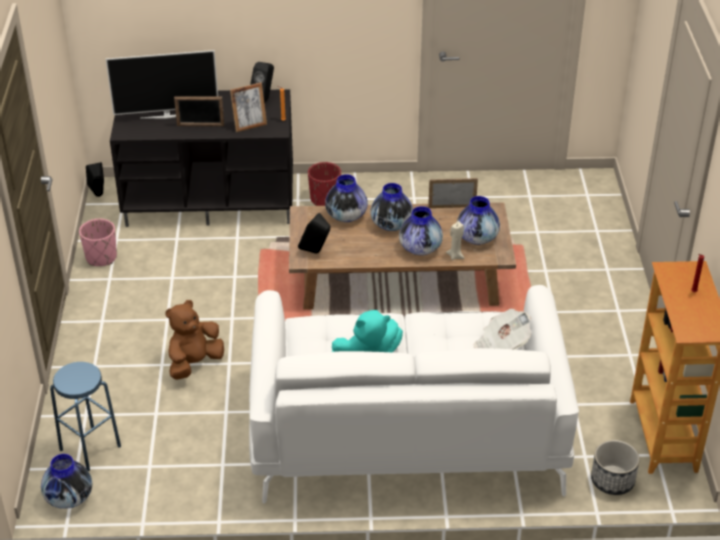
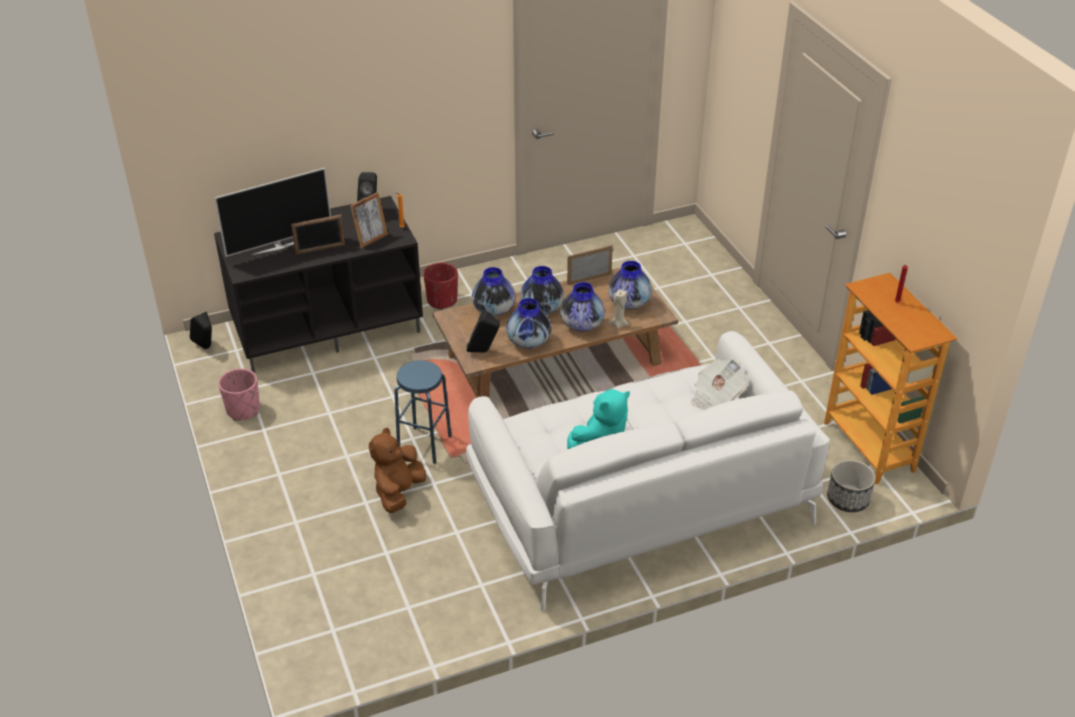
camera: 20 degrees left, 0 degrees up
(69, 498) = (342, 663): vase -> vase (528, 342)
(90, 448) = (336, 606): blue stool -> blue stool (424, 445)

